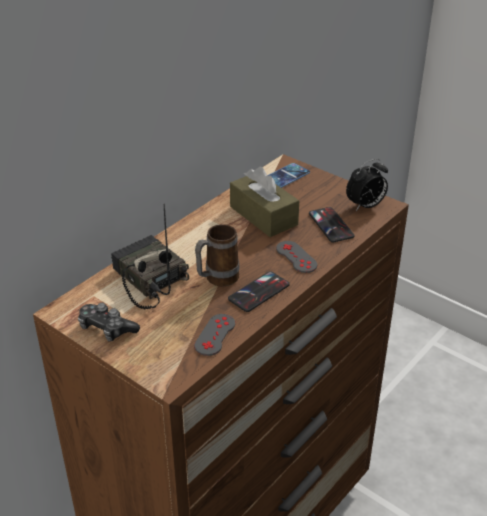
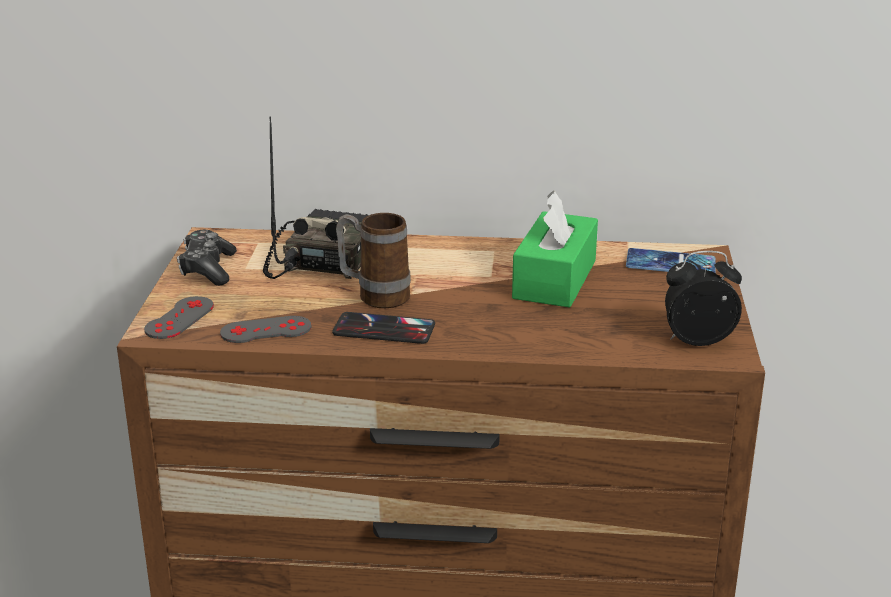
camera: 55 degrees right, 10 degrees down
(263, 216) = (554, 279): brown tissue box -> green tissue box
(296, 257) = (494, 329): grey game controller -> grey game controller (179, 318)
(331, 225) = (607, 330): phone -> none
(365, 206) = (697, 340): alarm clock -> alarm clock turned 150 degrees clockwise

